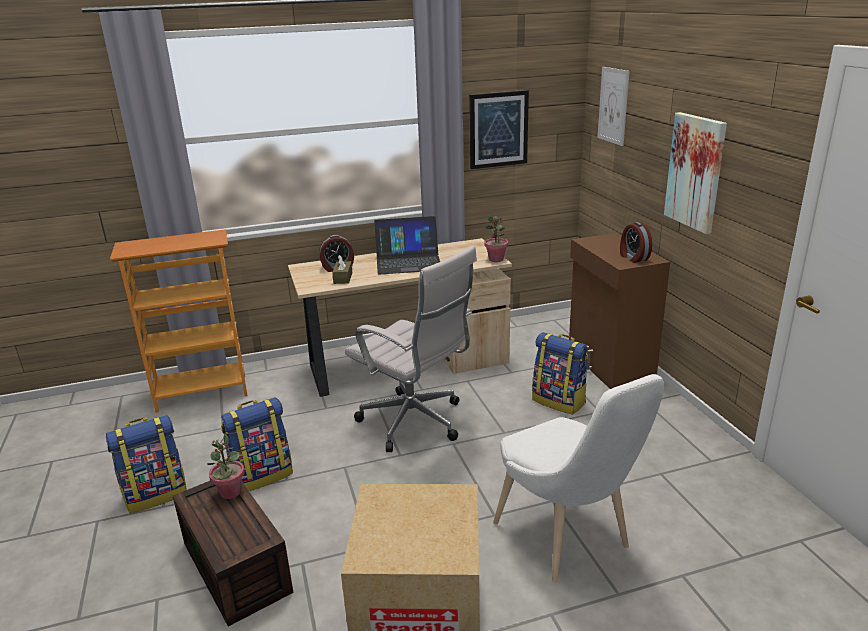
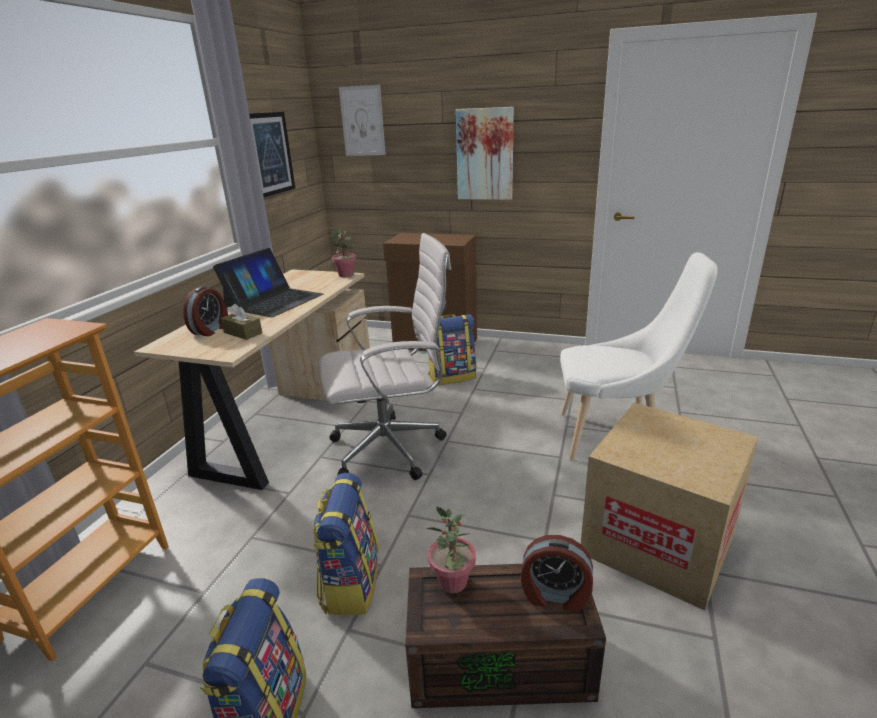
camera: 55 degrees left, 0 degrees up
(633, 257) = (451, 239): alarm clock -> alarm clock (555, 596)

